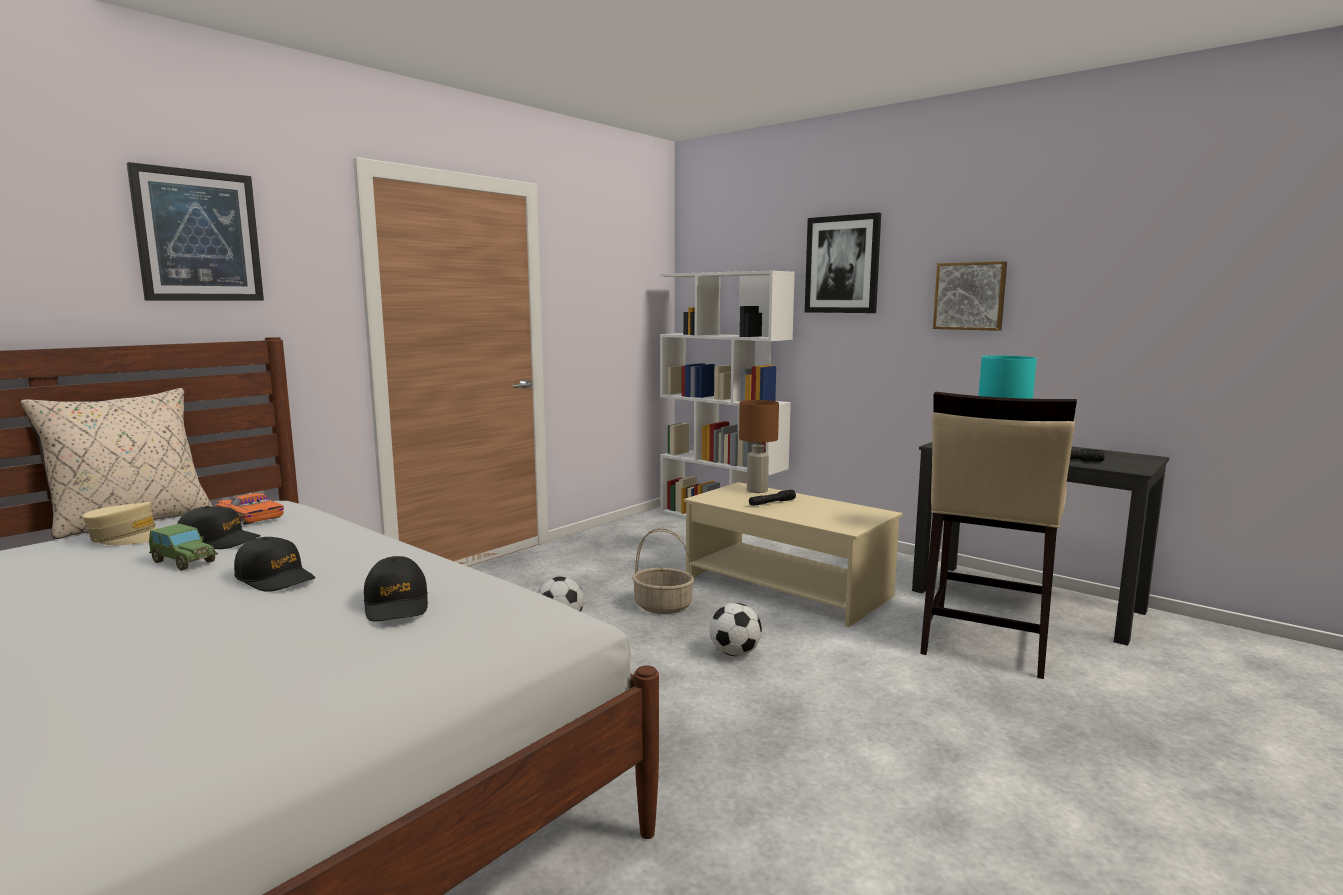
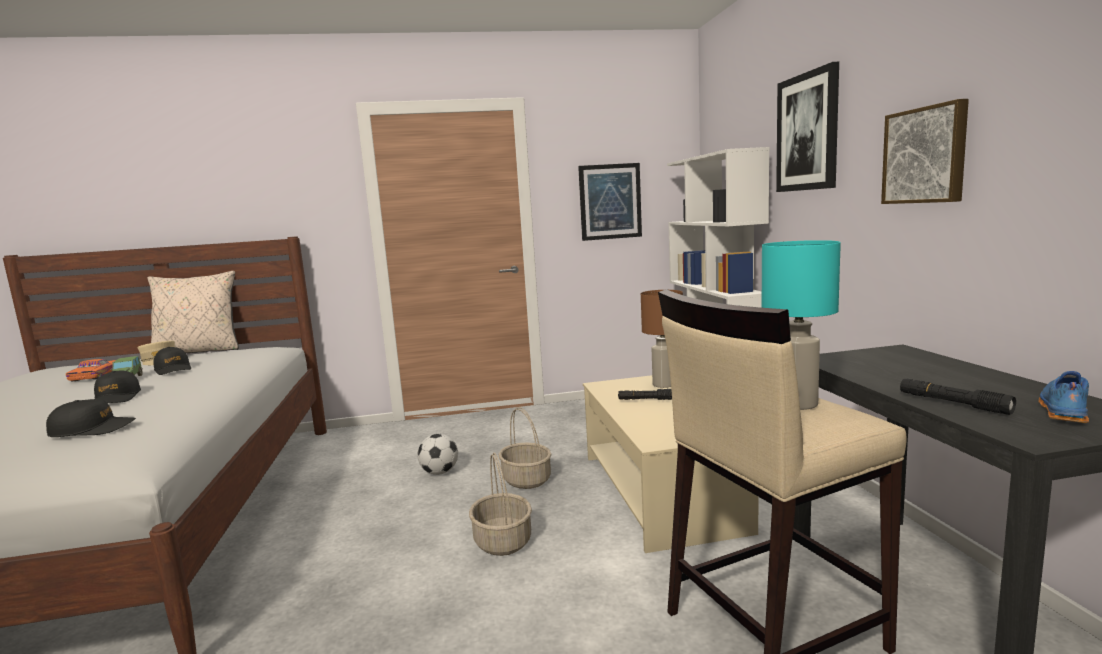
camera: 40 degrees right, 0 degrees up
(198, 236) = (249, 172): picture -> picture (610, 201)
(253, 515) = (231, 355): orange toy car -> orange toy car (98, 375)
(397, 604) = (92, 429): black cap -> black cap turned 120 degrees counterclockwise
(735, 653) = (503, 542): football -> basket
(1111, 457) = (1062, 410): none -> blue shoe

